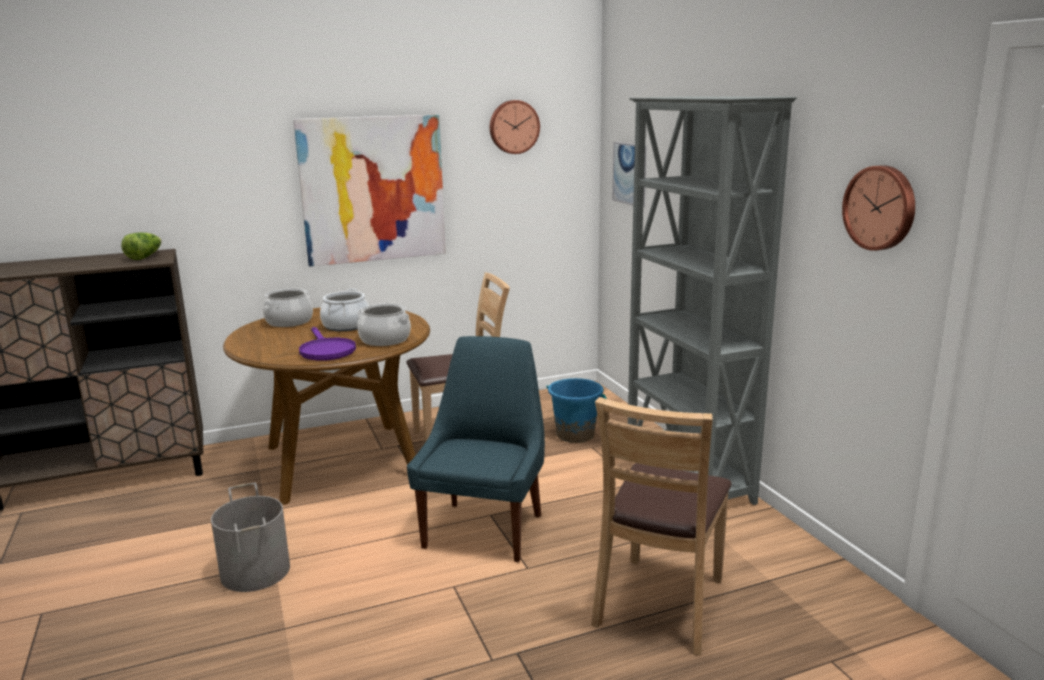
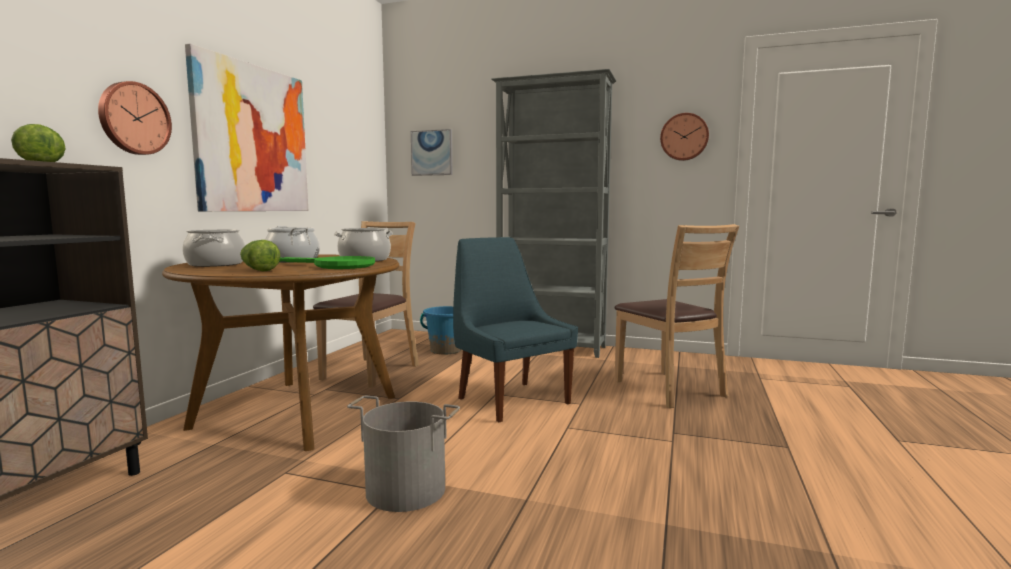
camera: 50 degrees left, 10 degrees down
(270, 344) = (258, 270): none -> lettuce
(325, 350) = (336, 266): purple frying pan -> green frying pan
(513, 127) = (342, 108): wall clock -> wall clock (133, 118)

